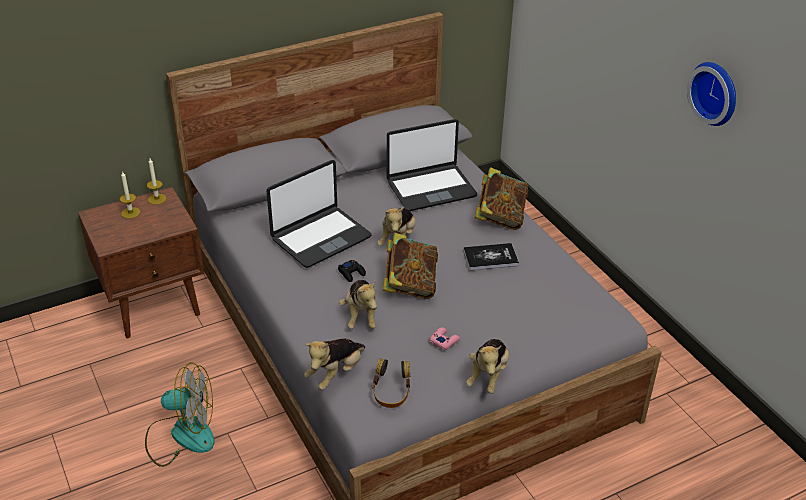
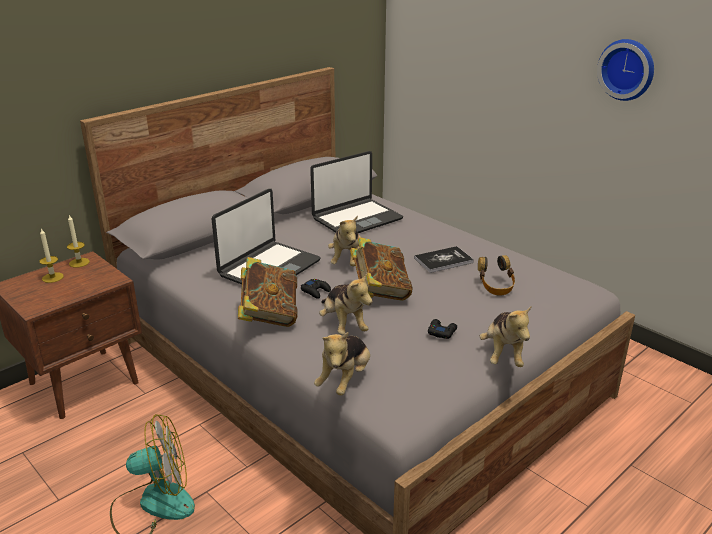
camera: 15 degrees left, 10 degrees down
(391, 394) = (414, 388): headphones -> headphones (495, 287)
(444, 341) = (441, 332): pink game controller -> black game controller
(500, 217) = (433, 231): book -> book (269, 316)

